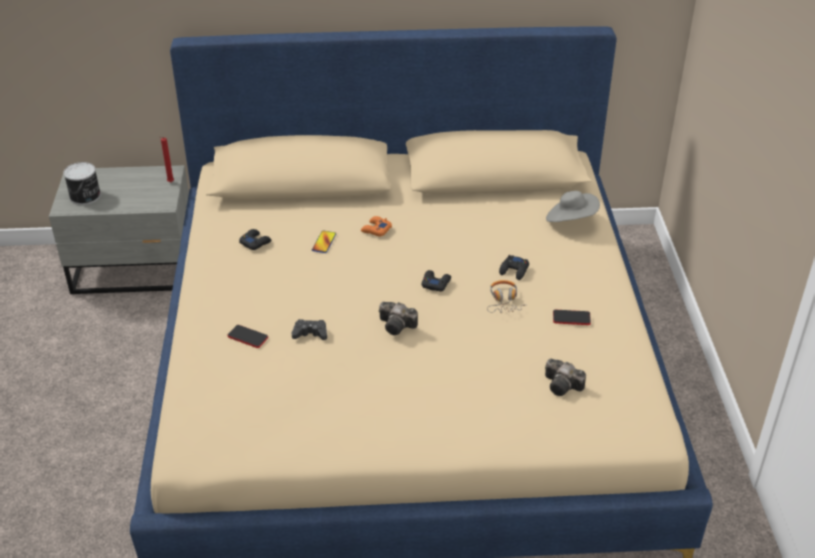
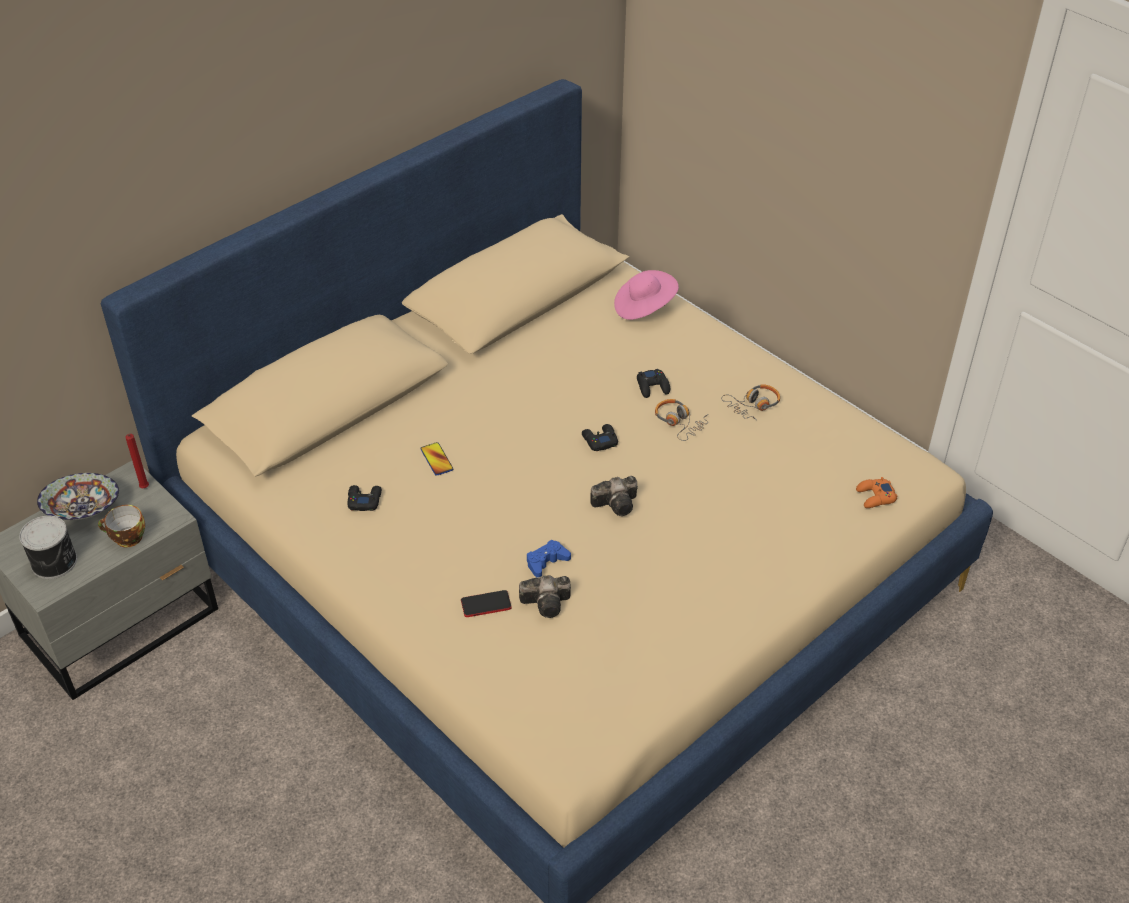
camera: 40 degrees left, 5 degrees up
(128, 178) = (83, 511): none -> bowl
(131, 203) = (126, 538): none -> cup
(310, 333) = (546, 562): black game controller -> blue game controller
(376, 230) = (473, 417): orange game controller -> orange game controller (875, 497)
(563, 386) = (818, 474): camera -> camera (548, 603)
(571, 220) = (644, 307): grey hat -> pink hat
(571, 318) = (753, 405): phone -> headphones

